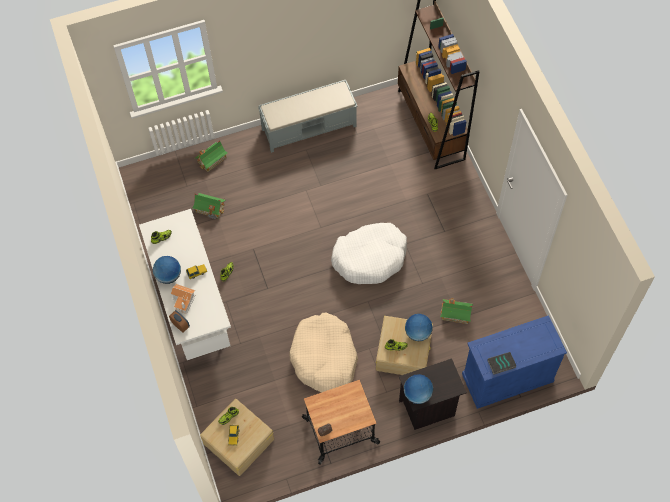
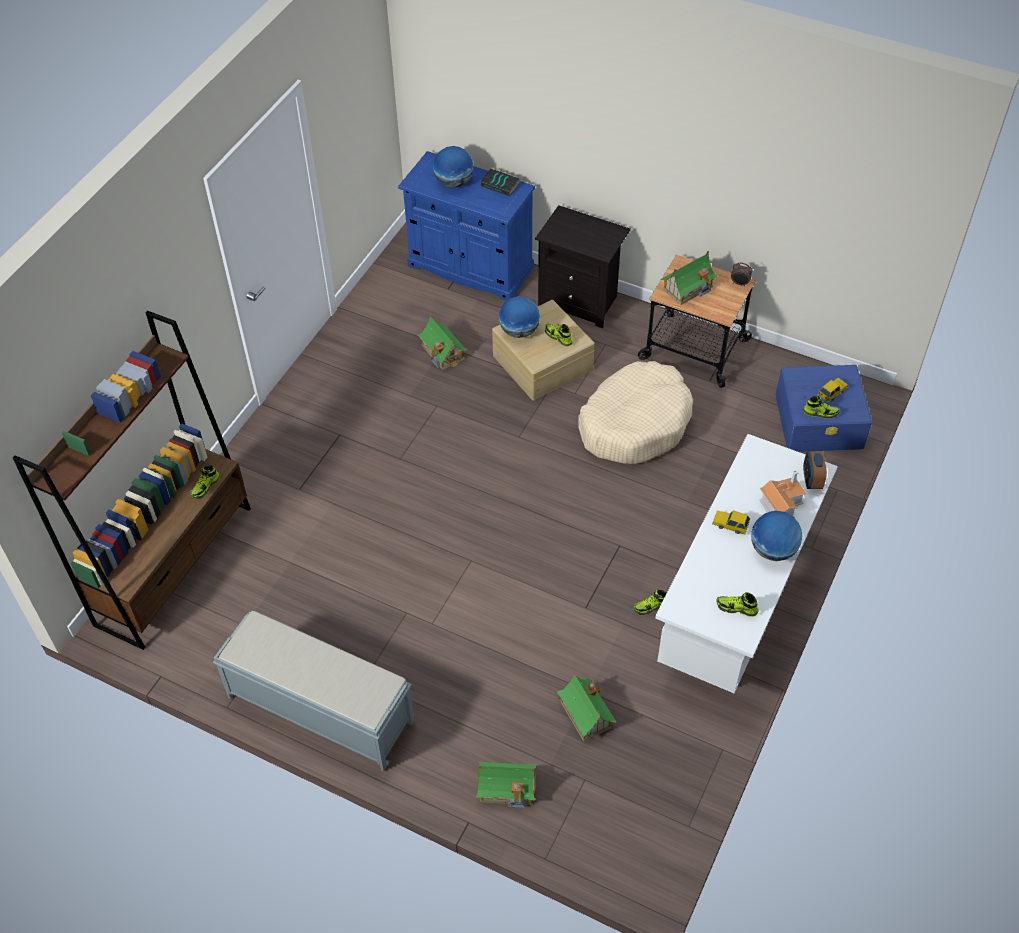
camera: 135 degrees left, 10 degrees down
(238, 441) = (819, 421): beige storage box -> blue storage box
(347, 404) = (688, 288): none -> toy house
(370, 257) = (458, 477): white dog bed -> none
(417, 394) = (608, 236): globe -> globe (454, 182)

